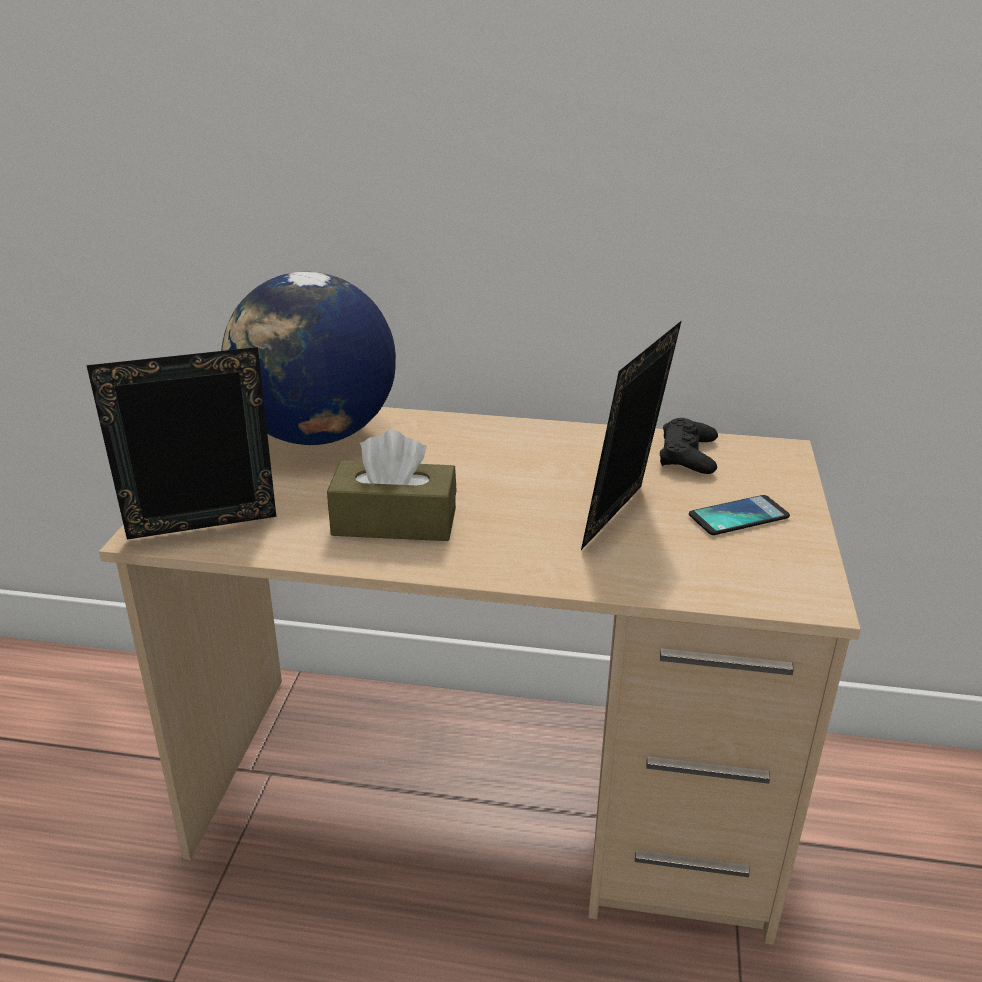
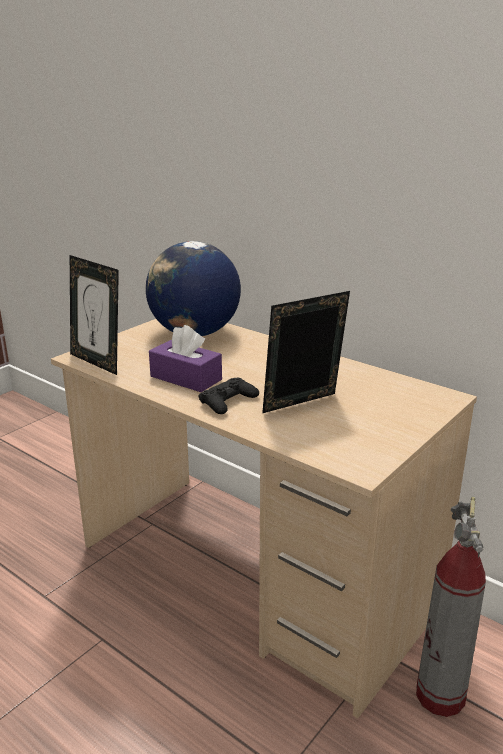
camera: 30 degrees right, 5 degrees down
(204, 534) = (98, 362): picture frame -> picture frame turned 150 degrees counterclockwise
(394, 522) = (186, 378): brown tissue box -> purple tissue box
(688, 454) = (384, 385): black game controller -> black game controller (228, 401)
(738, 516) = (373, 421): phone -> none
(836, 862) = (440, 696): none -> fire extinguisher

